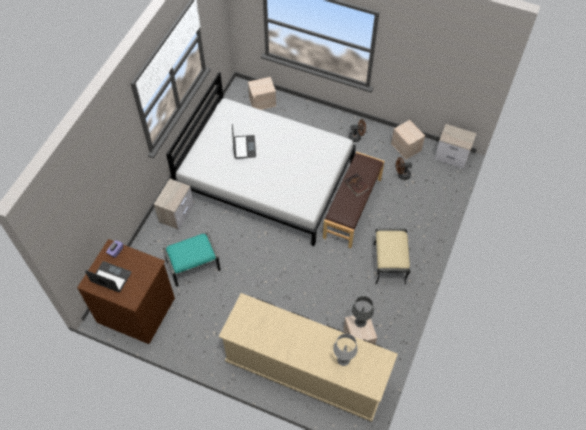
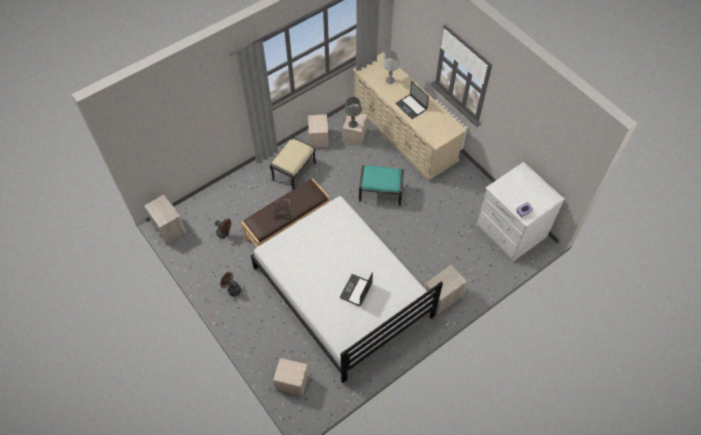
camera: 150 degrees left, 0 degrees up
(111, 277) = (534, 194): laptop -> laptop (411, 106)
(136, 309) = (510, 231): brown dresser -> white dresser
(193, 266) = (449, 242): turquoise ottoman -> turquoise ottoman (381, 192)
(406, 147) = (197, 256): beige storage box -> beige storage box (318, 137)

